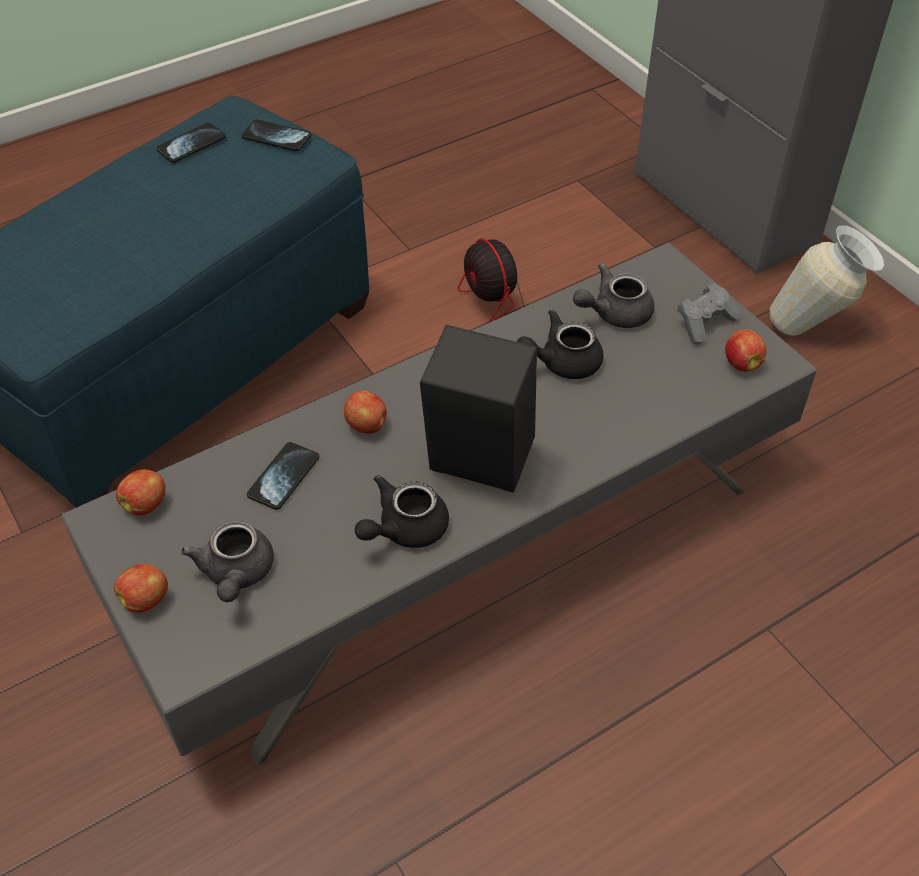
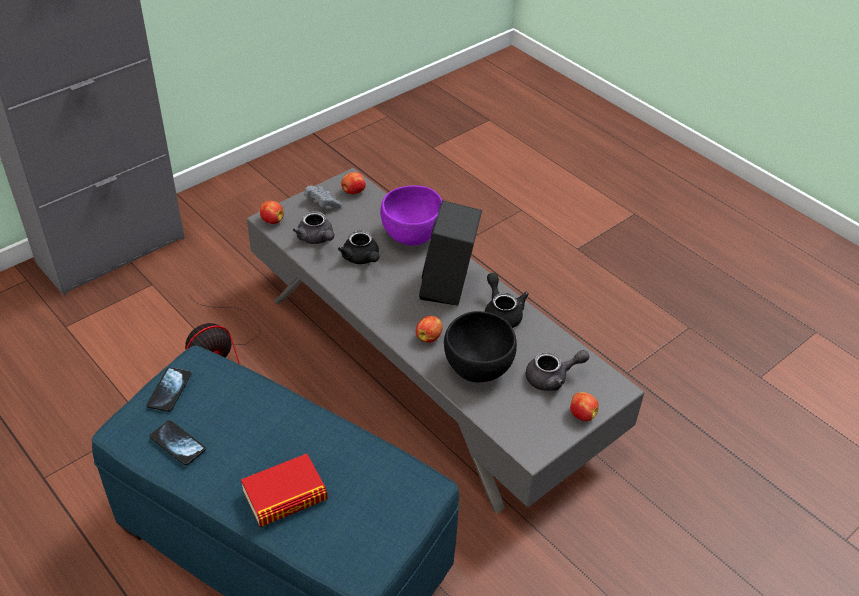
camera: 100 degrees left, 5 degrees down
(78, 220) = (285, 496): none -> book
(146, 504) = (515, 431): apple -> apple (272, 220)
(283, 477) = (477, 369): phone -> black bowl
(404, 529) = (501, 313): black teapot -> black teapot turned 150 degrees counterclockwise
(618, 429) = (411, 236): none -> purple bowl
(814, 329) = (237, 216): vase -> none

